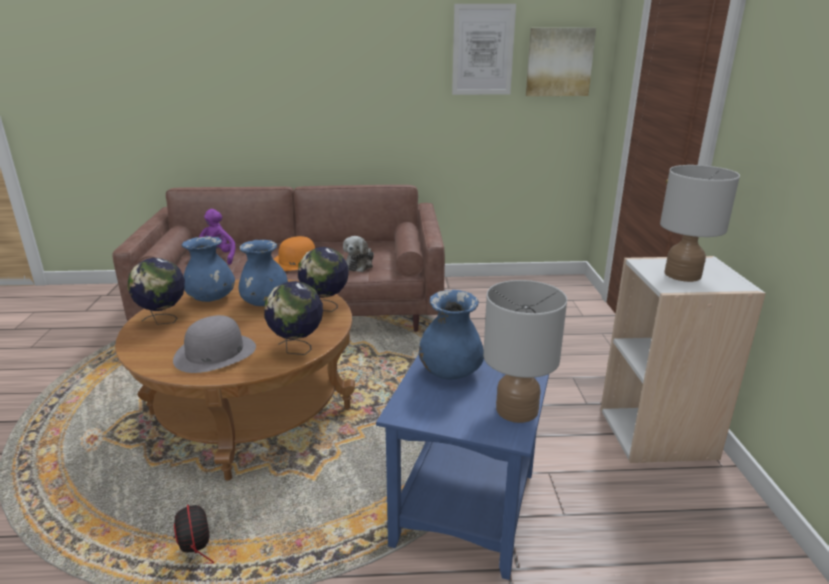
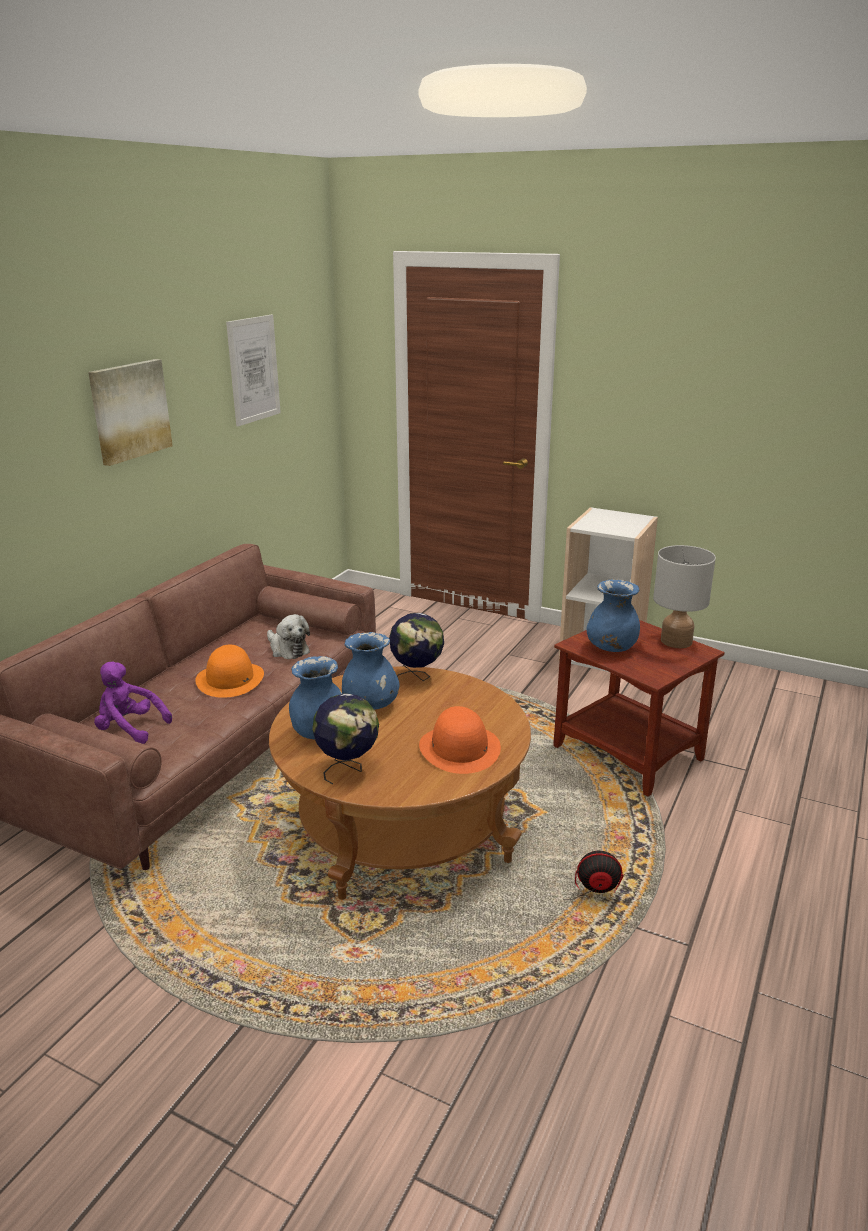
camera: 60 degrees left, 0 degrees up
(215, 353) = (460, 748): grey hat -> orange hat
(297, 349) = (492, 707): globe -> none
(467, 509) = (629, 752): blue side table -> brown side table
(559, 62) = (307, 369): picture -> picture (129, 410)
(682, 274) = (613, 524): grey table lamp -> none

